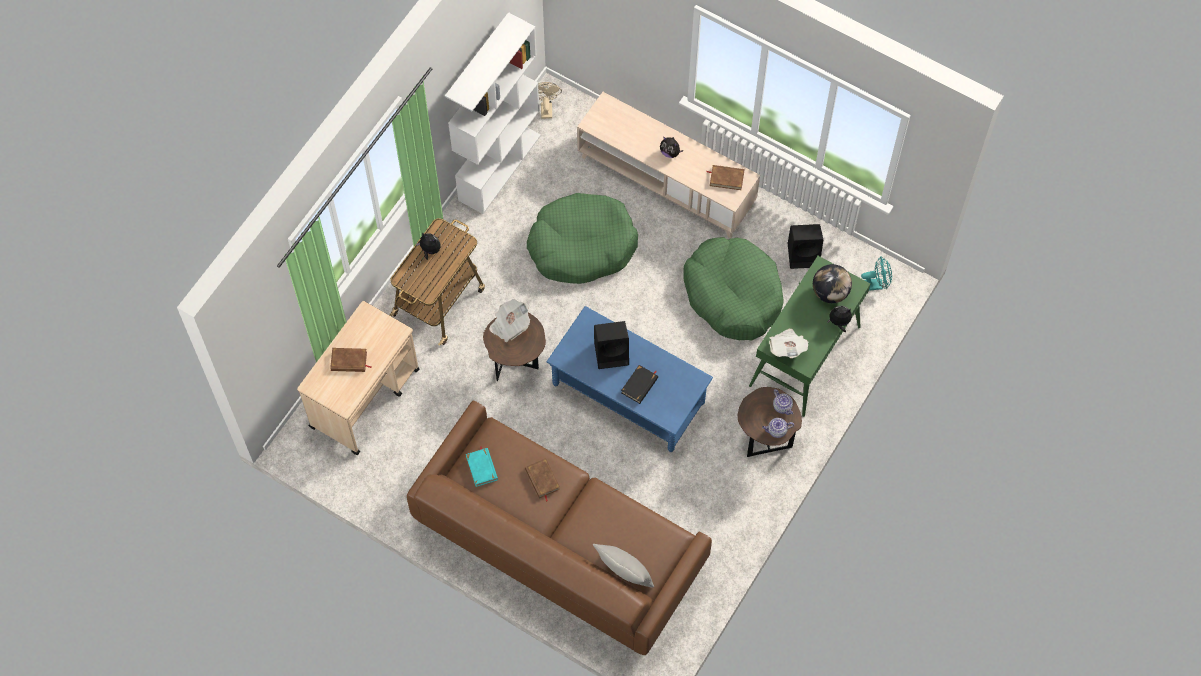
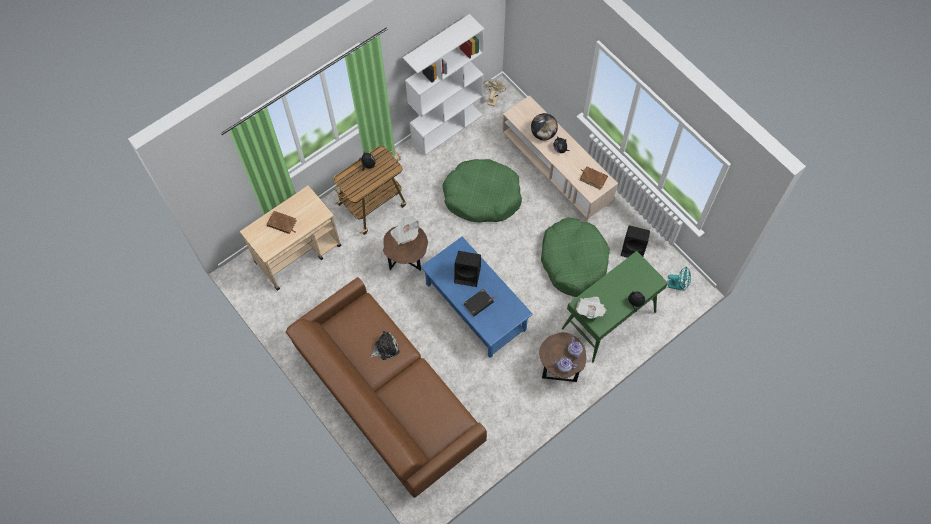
camera: 20 degrees right, 0 degrees up
(482, 468) = (347, 326): turquoise book -> none
(542, 479) = (385, 348): brown book -> plush toy
(624, 574) = (416, 434): grey pillow -> none
(830, 292) = (636, 280): globe -> globe (543, 134)

